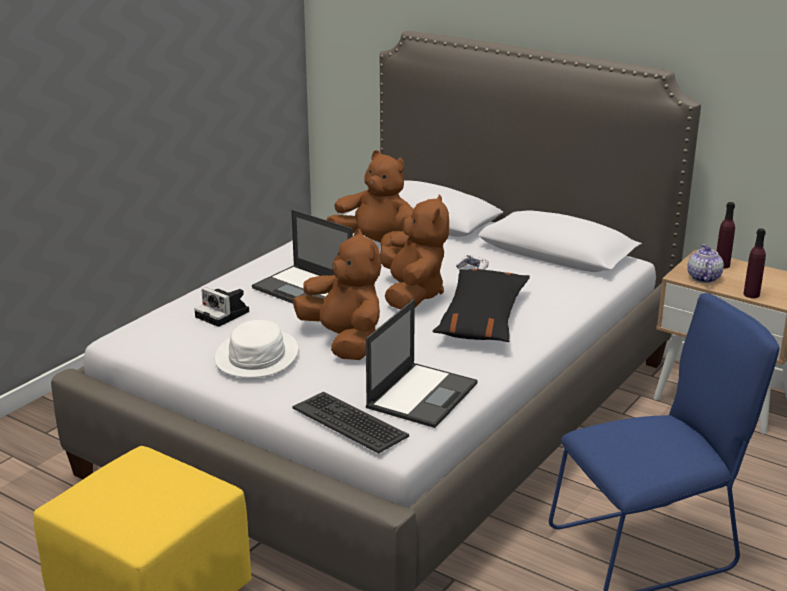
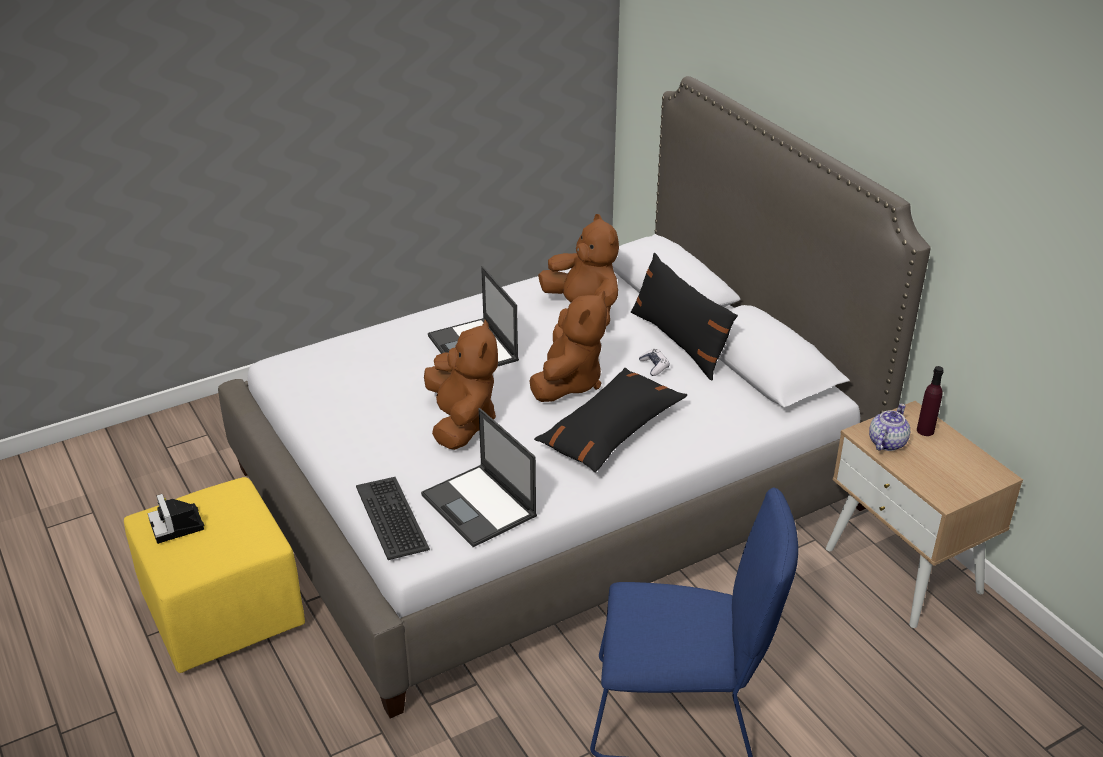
camera: 25 degrees right, 10 degrees up
(224, 314) = (379, 362): camera -> camera (178, 526)
(257, 356) = (372, 418): white hat -> none
(422, 394) = (480, 506): laptop -> laptop turned 90 degrees clockwise
(477, 250) = (679, 341): none -> black pillow
(751, 294) = (920, 480): purple bottle -> none

